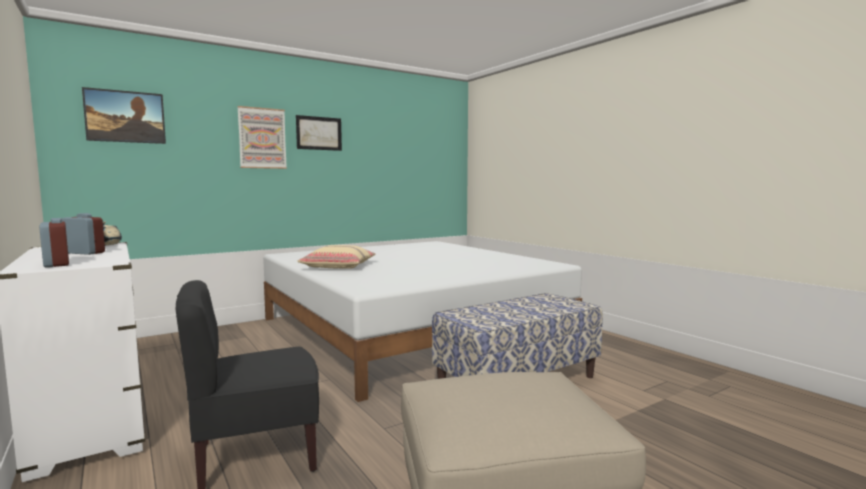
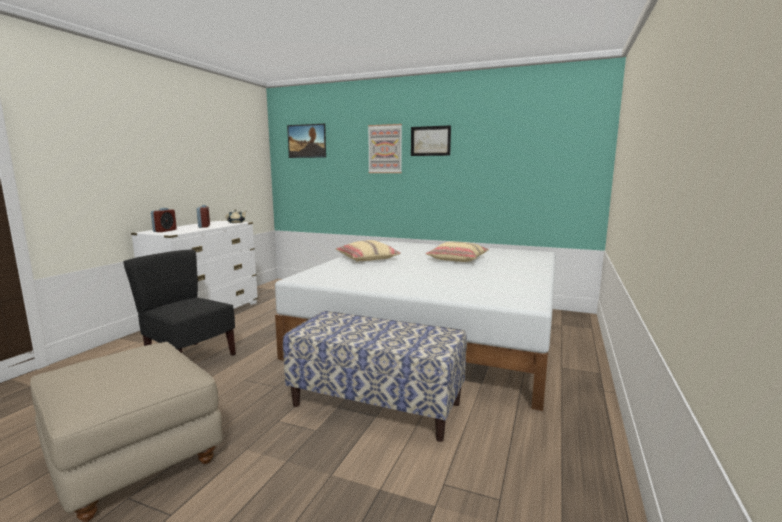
camera: 55 degrees right, 5 degrees up
(408, 254) = (457, 259): none -> beige pillow

